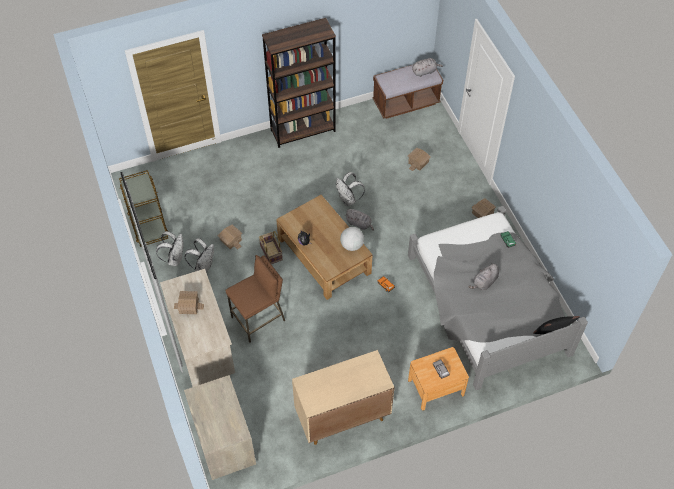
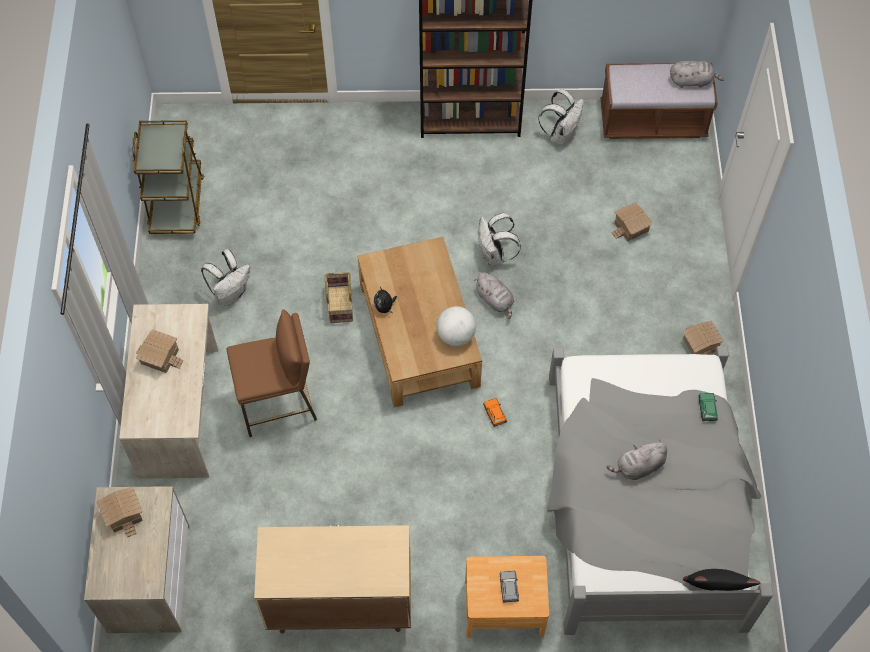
camera: 20 degrees right, 5 degrees up
(174, 258) = (194, 268): white backpack -> white backpack (561, 134)
(231, 240) = (288, 264): toy house -> toy house (124, 513)

